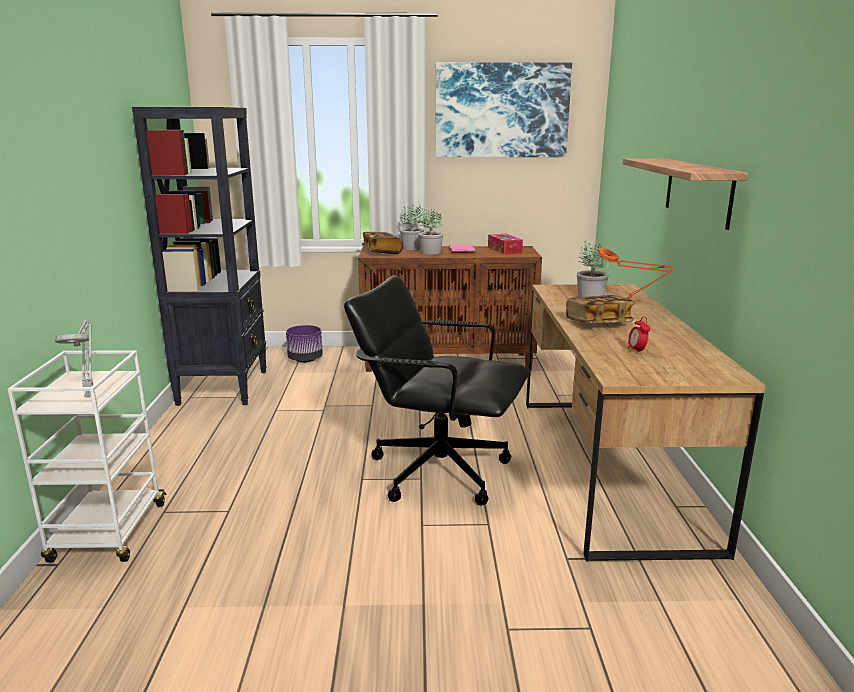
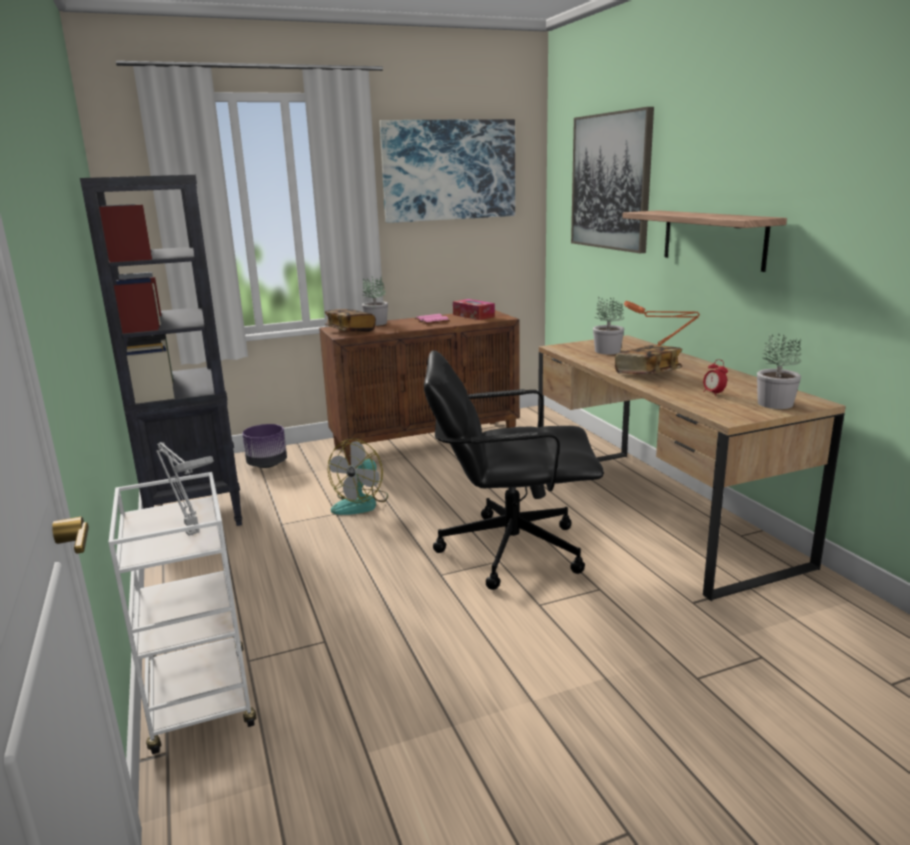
camera: 20 degrees left, 0 degrees up
(350, 405) = (361, 503): none -> fan
(430, 252) = (402, 326): potted plant -> potted plant (775, 404)
(640, 127) = (610, 182): none -> picture

